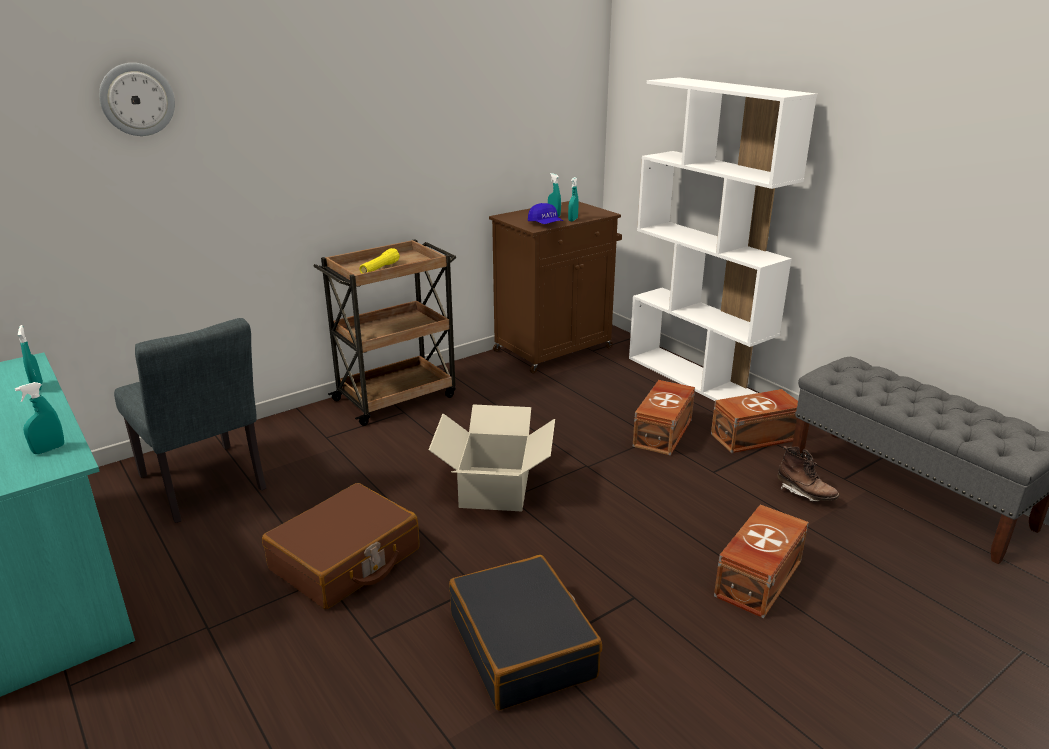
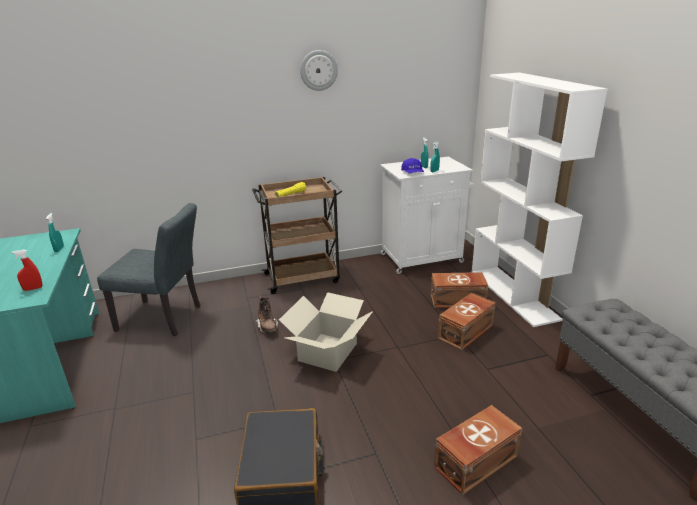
camera: 20 degrees right, 0 degrees up
(49, 449) = (33, 288): turquoise spray bottle -> red spray bottle
(137, 99) = (144, 83): wall clock -> wall clock (318, 70)
(206, 487) = (165, 318): grey chair -> grey chair turned 60 degrees counterclockwise
(345, 560) = (212, 382): brown suitcase -> none
(555, 349) = (423, 258): brown cabinet -> white cabinet
(756, 437) = (535, 348): brown storage box -> brown storage box (458, 301)
(805, 494) = (551, 401): brown boot -> brown boot (267, 327)

